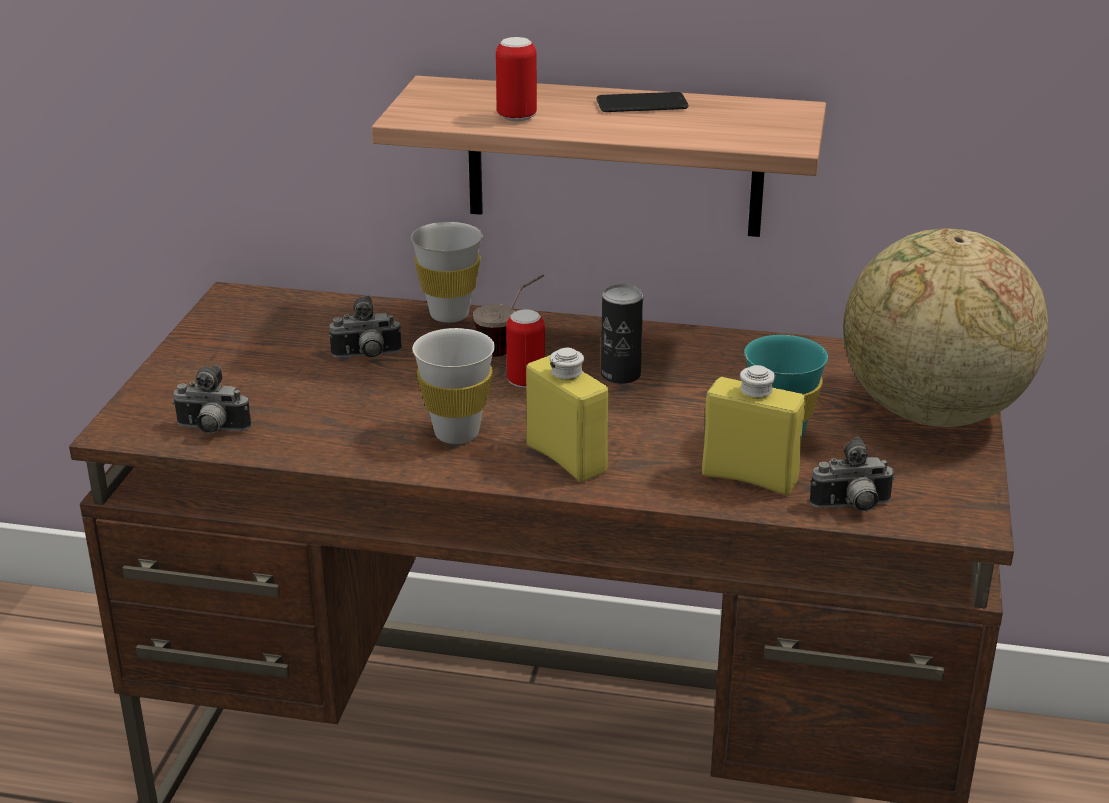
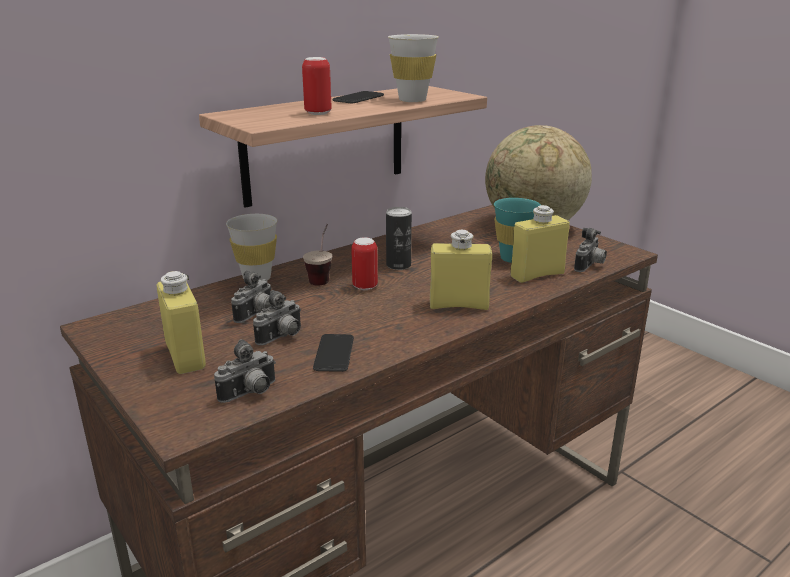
camera: 50 degrees left, 5 degrees down
(237, 365) = (185, 356): none -> yellow bottle
(337, 393) = (282, 337): none -> camera
(341, 435) = (334, 353): none -> phone
(456, 433) = (388, 321): white cup -> white cup (412, 100)

